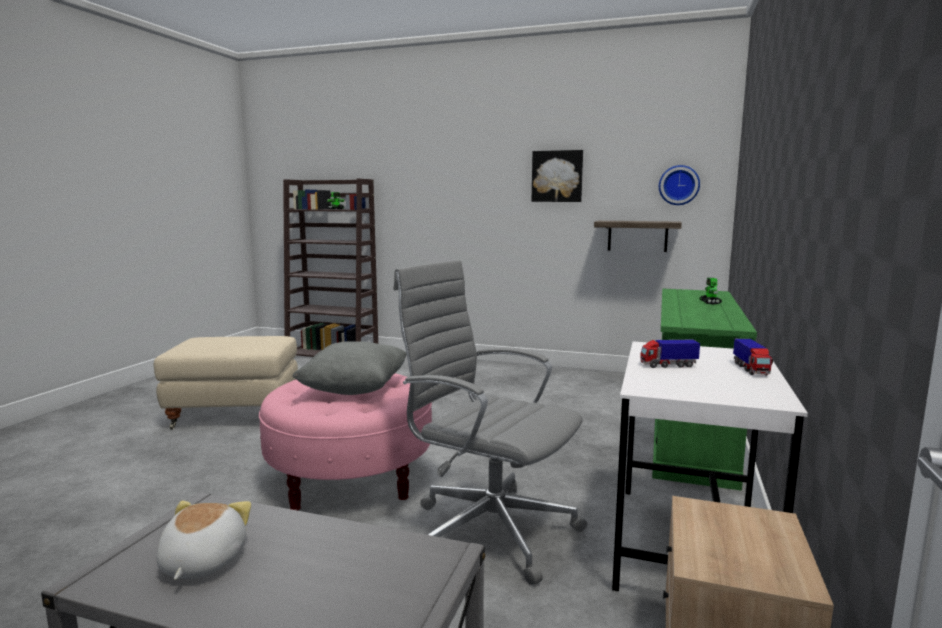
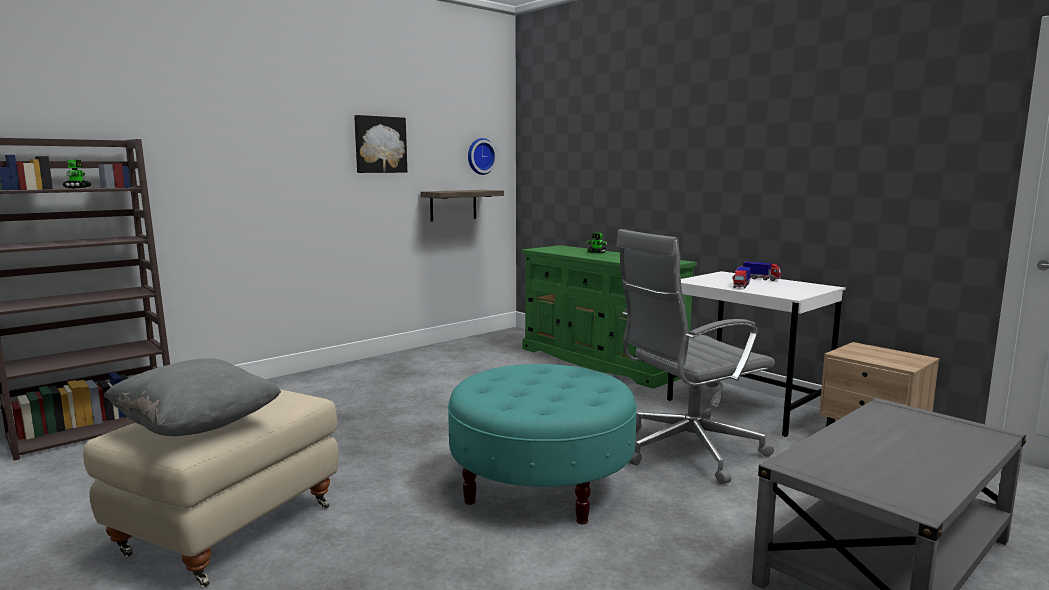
camera: 60 degrees left, 0 degrees up
(201, 563) = (893, 470): plush toy -> none
(351, 478) = (541, 484): pink ottoman -> turquoise ottoman
(354, 390) = (543, 384): grey pillow -> grey pillow (197, 426)

